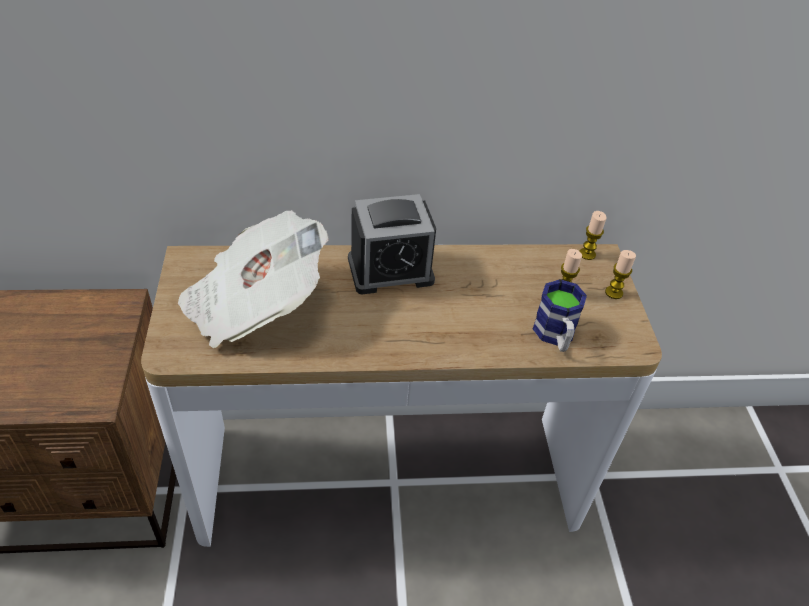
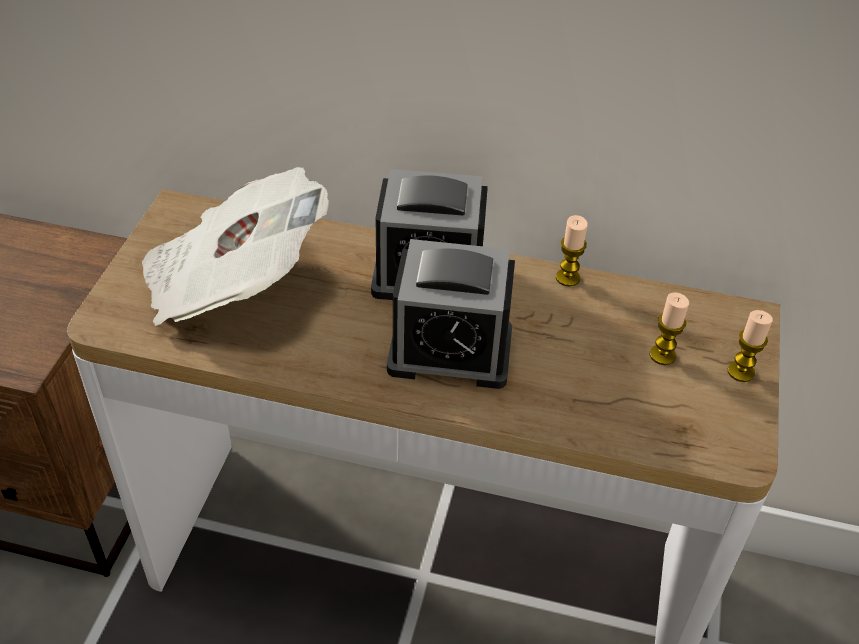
camera: 20 degrees right, 0 degrees up
(428, 320) = (450, 351): none -> alarm clock
(555, 336) = (622, 413): mug -> none
(587, 254) = (725, 309): candle -> candle (567, 278)

